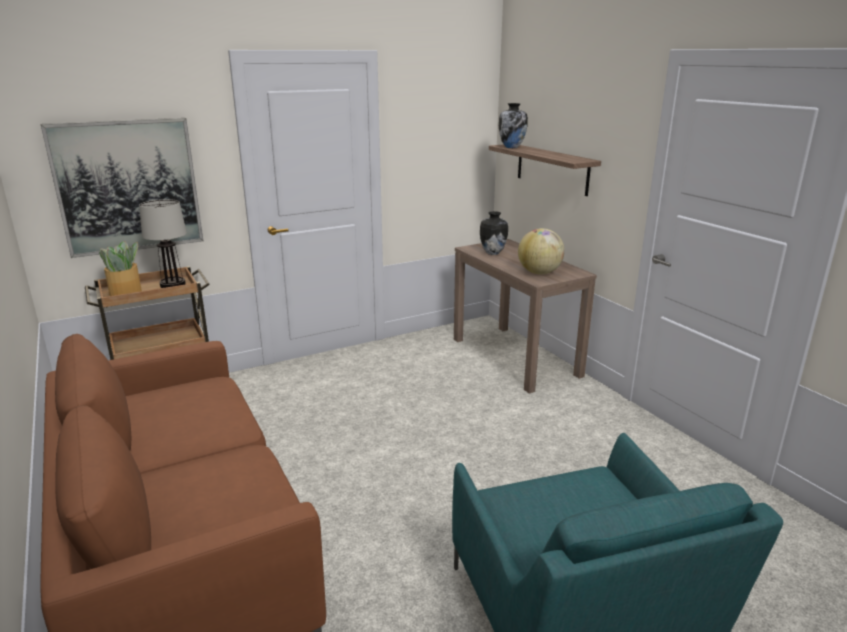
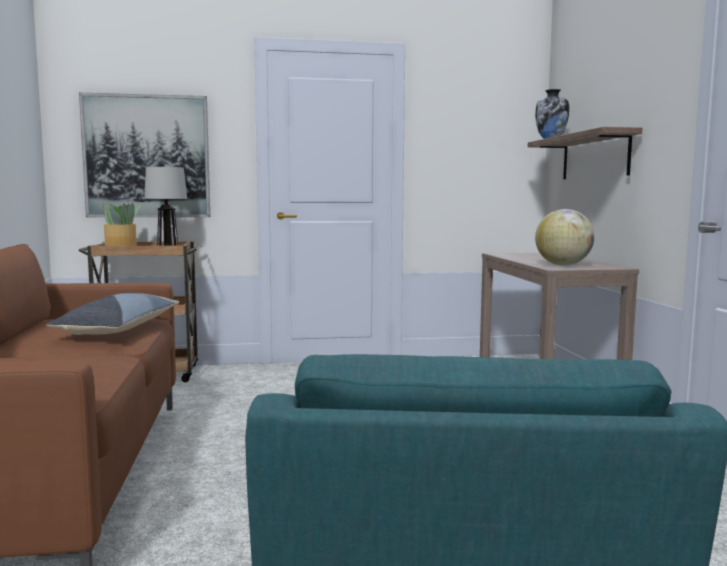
camera: 20 degrees right, 15 degrees down
(211, 407) = (119, 328): none -> pillow
(492, 253) = (521, 256): vase -> none

